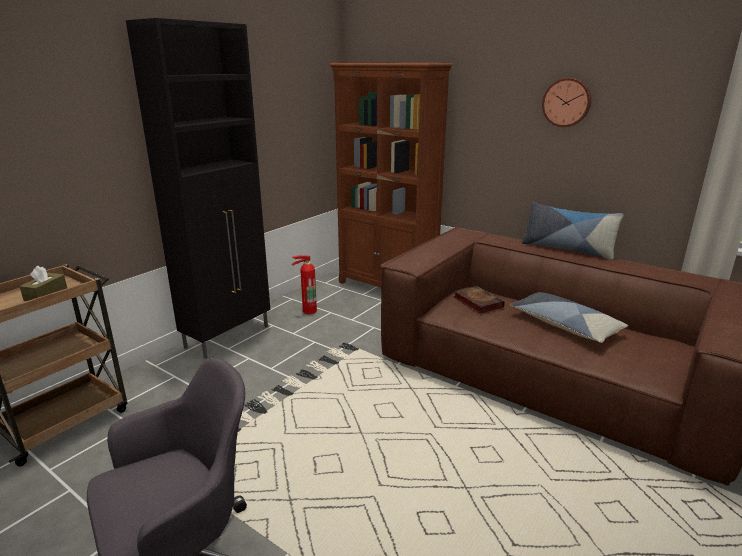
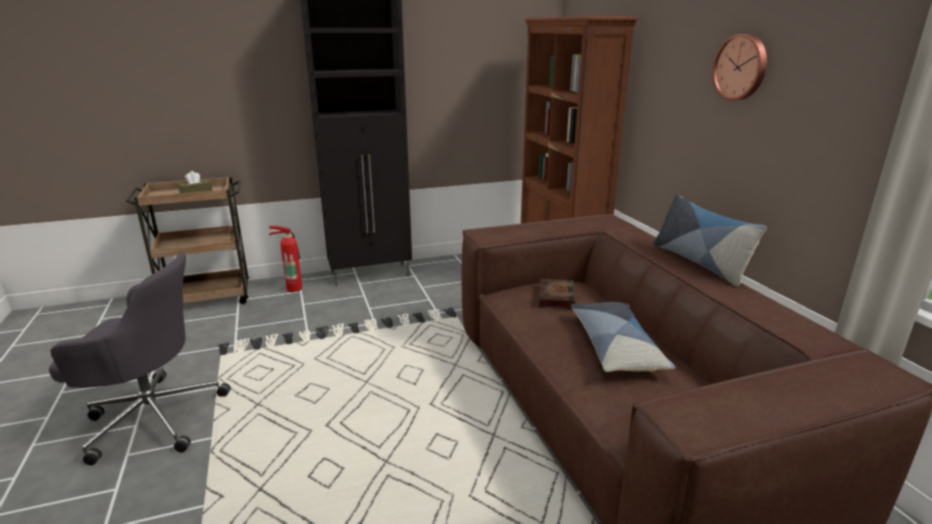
camera: 35 degrees right, 0 degrees up
(308, 311) = (458, 272): fire extinguisher -> fire extinguisher (293, 288)

